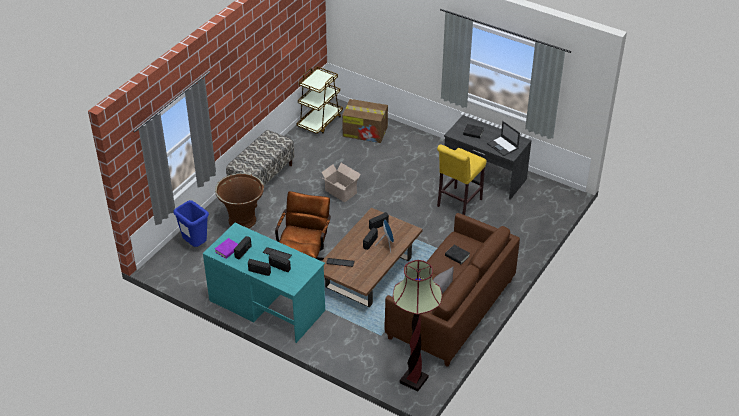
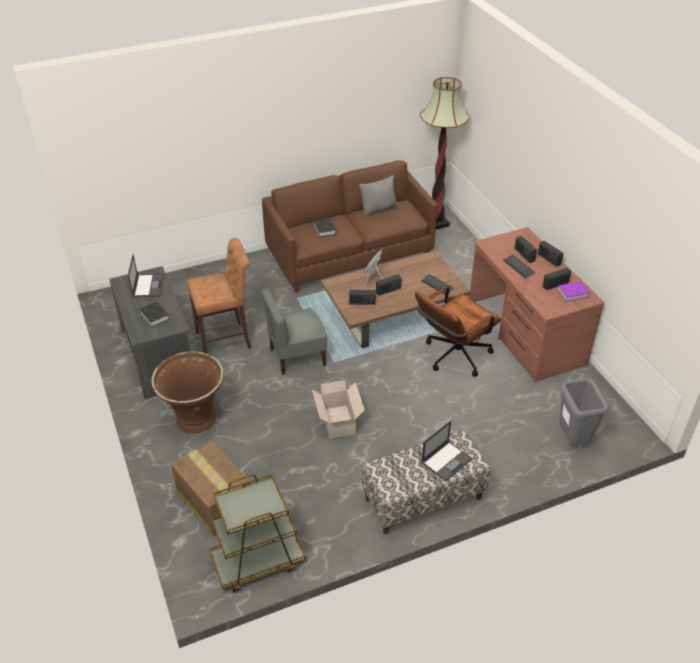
camera: 145 degrees left, 0 degrees up
(195, 245) = (573, 440): blue trash can -> grey trash can
(242, 220) = (491, 445): brown planter -> brown planter (195, 419)
(251, 158) = (446, 460): none -> laptop
(267, 305) = (525, 333): turquoise desk -> brown desk
(403, 215) = (297, 356): none -> grey chair
(457, 204) = (226, 340): yellow stool -> brown stool

